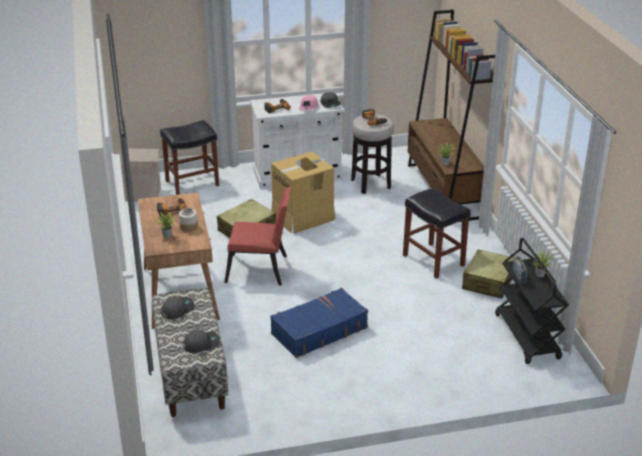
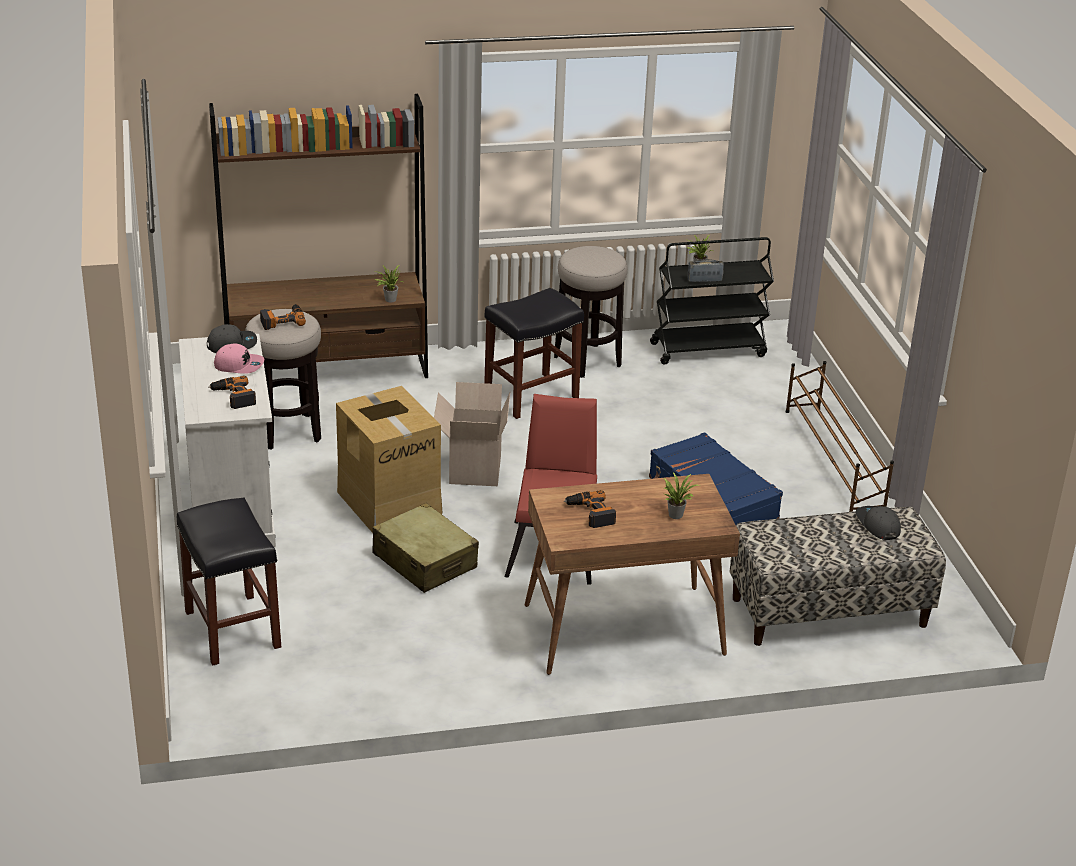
camera: 90 degrees left, 0 degrees up
(143, 193) = (261, 693): cardboard box -> cardboard box (473, 469)
(177, 309) = (799, 549): grey cap -> none
(188, 227) = (647, 495): jar -> none
(377, 390) = (833, 460): none -> brown shoe rack
(488, 282) = (587, 361): beige suitcase -> stool

